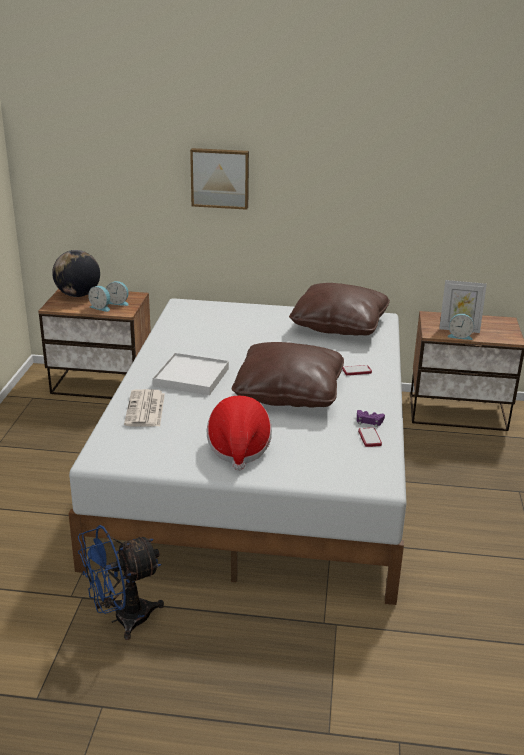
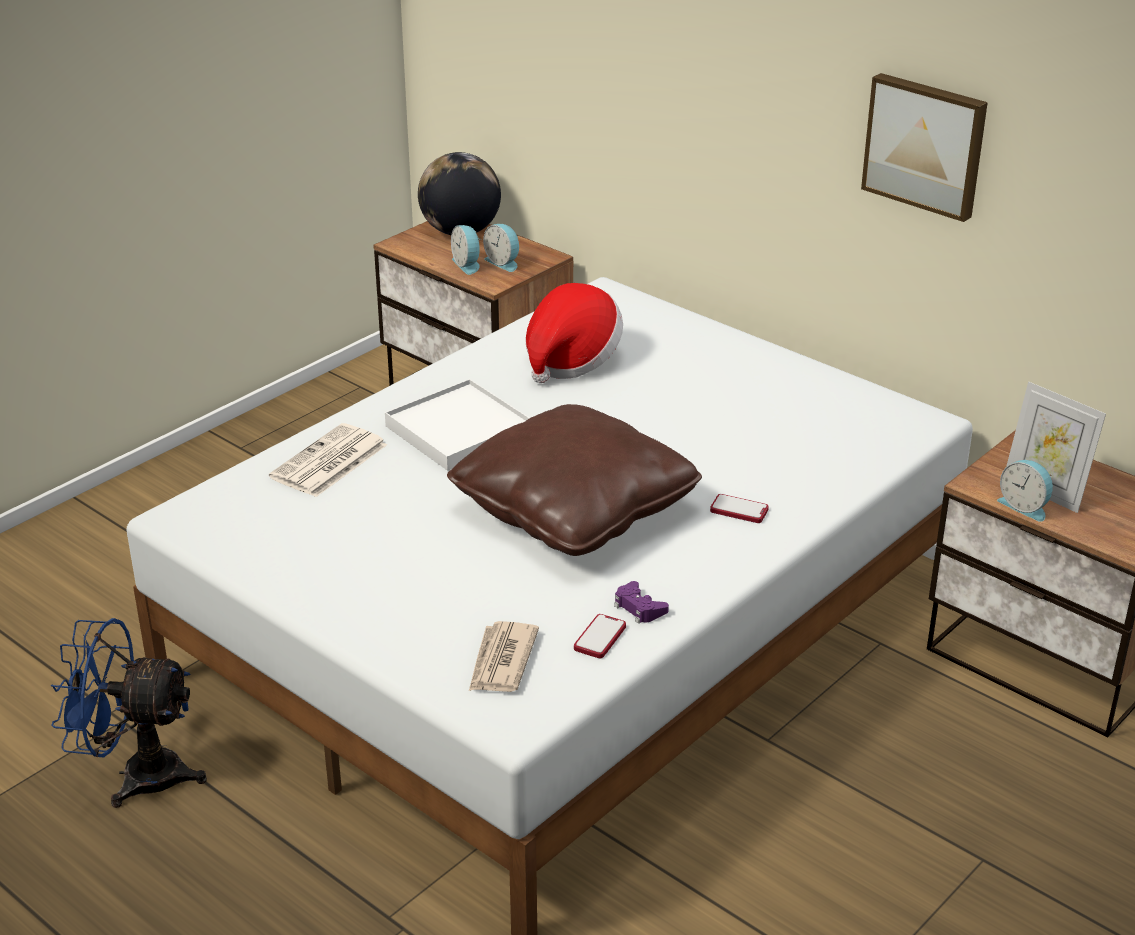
camera: 35 degrees right, 5 degrees up
(220, 178) = (692, 75): picture -> picture (926, 145)
(238, 448) = (379, 576): hat -> hat (571, 360)
(339, 325) = (824, 412): brown pillow -> none
(342, 462) = (501, 661): none -> newspaper

